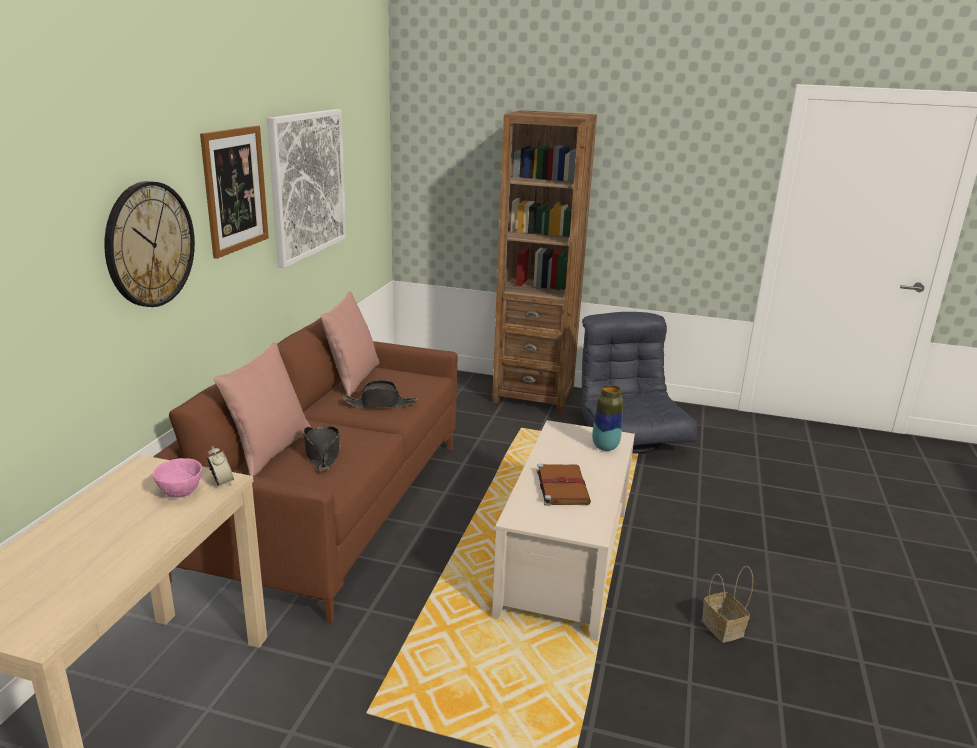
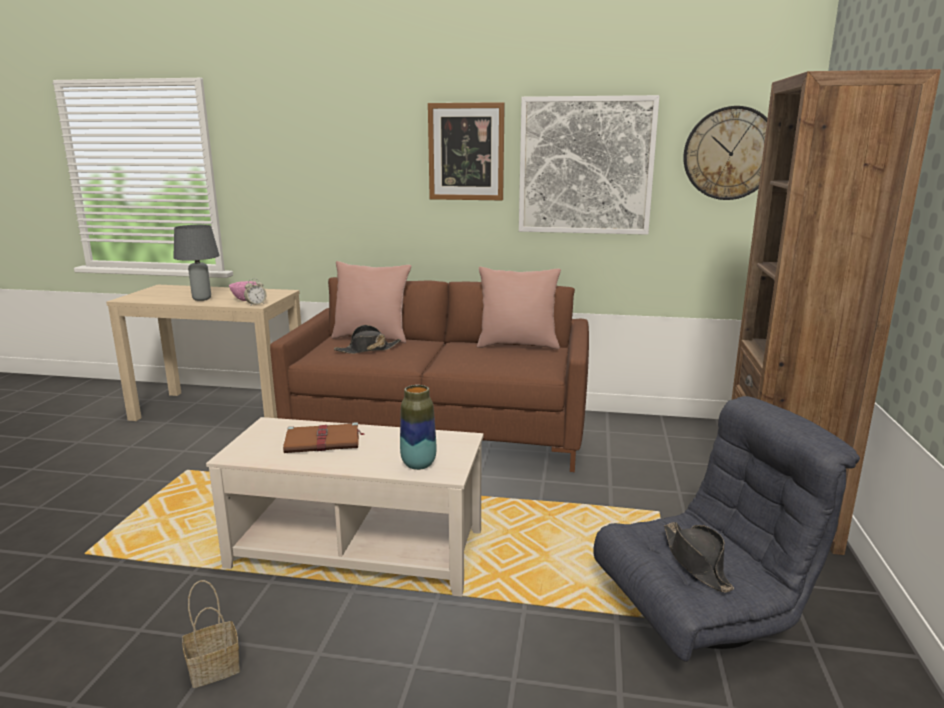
camera: 85 degrees right, 5 degrees down
(135, 537) = (201, 299): none -> grey table lamp
(149, 244) = (365, 172): wall clock -> wall clock (730, 153)
(381, 404) = (466, 357): black hat -> black hat (696, 562)

